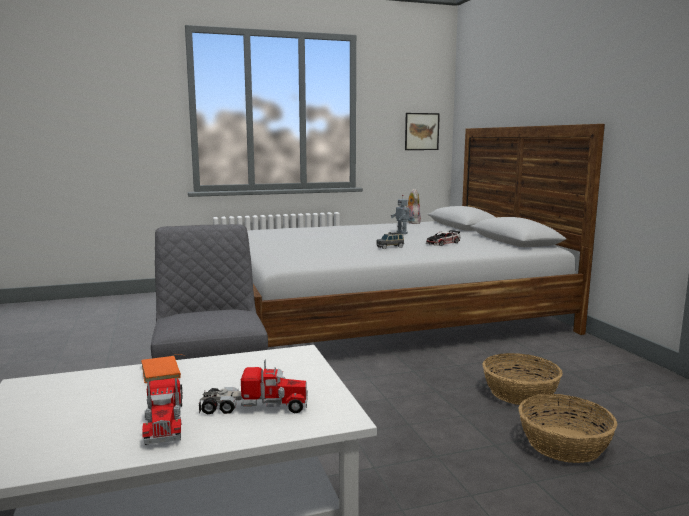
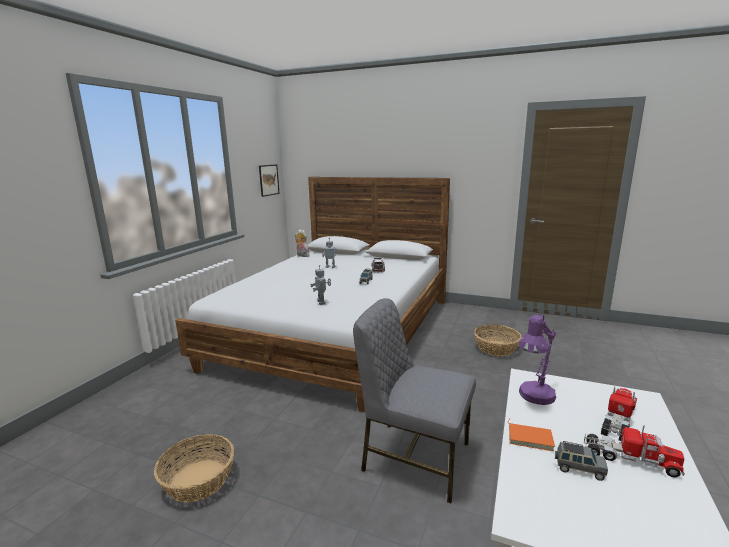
camera: 50 degrees left, 5 degrees up
(122, 398) = (579, 469): none -> grey toy car
(252, 363) = (534, 398): none -> purple table lamp
(300, 249) = (322, 302): none -> toy robot
(563, 444) = (558, 365): basket -> basket (198, 480)

